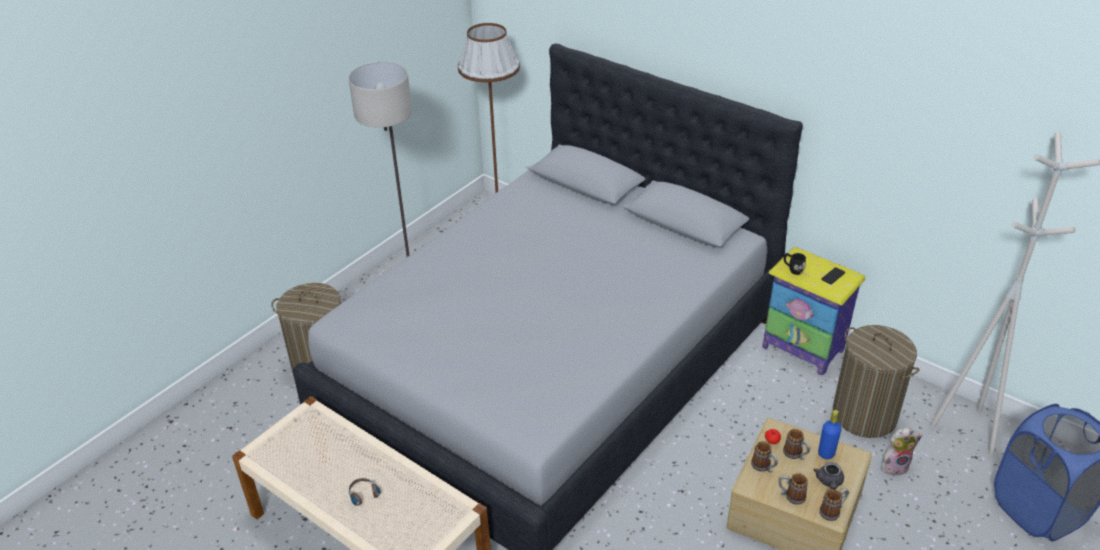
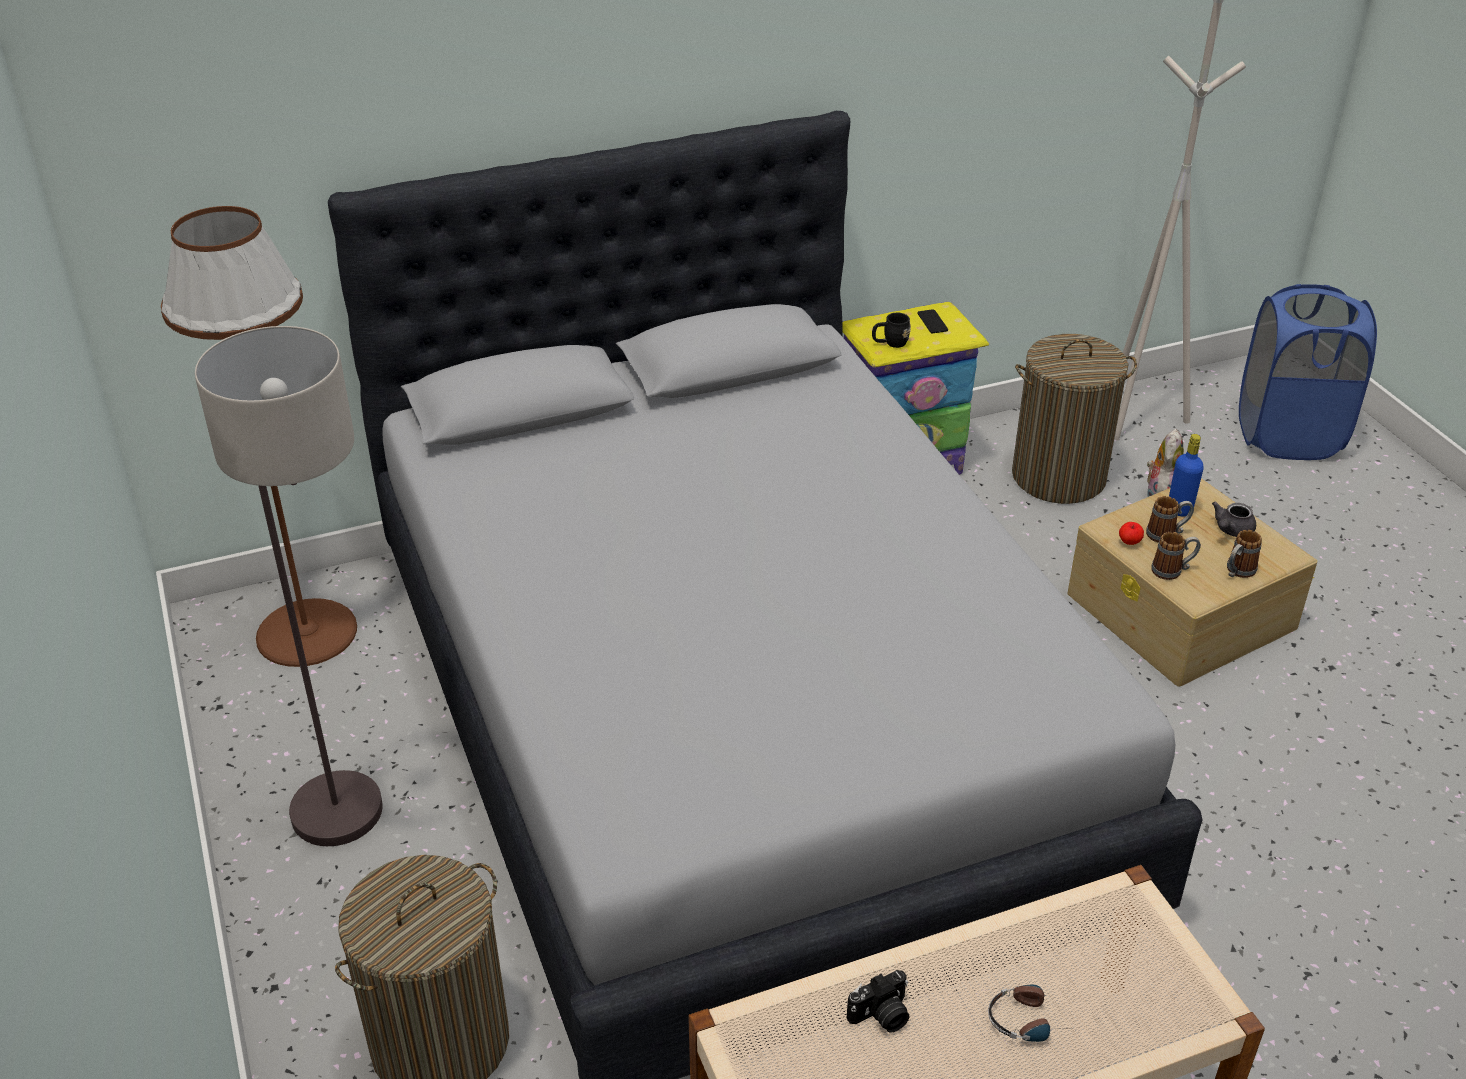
camera: 60 degrees left, 0 degrees up
(341, 450) = (881, 1016): none -> camera
(829, 482) = (1231, 530): grey teapot -> grey teapot turned 90 degrees clockwise
(833, 511) = (1282, 551): mug -> none

